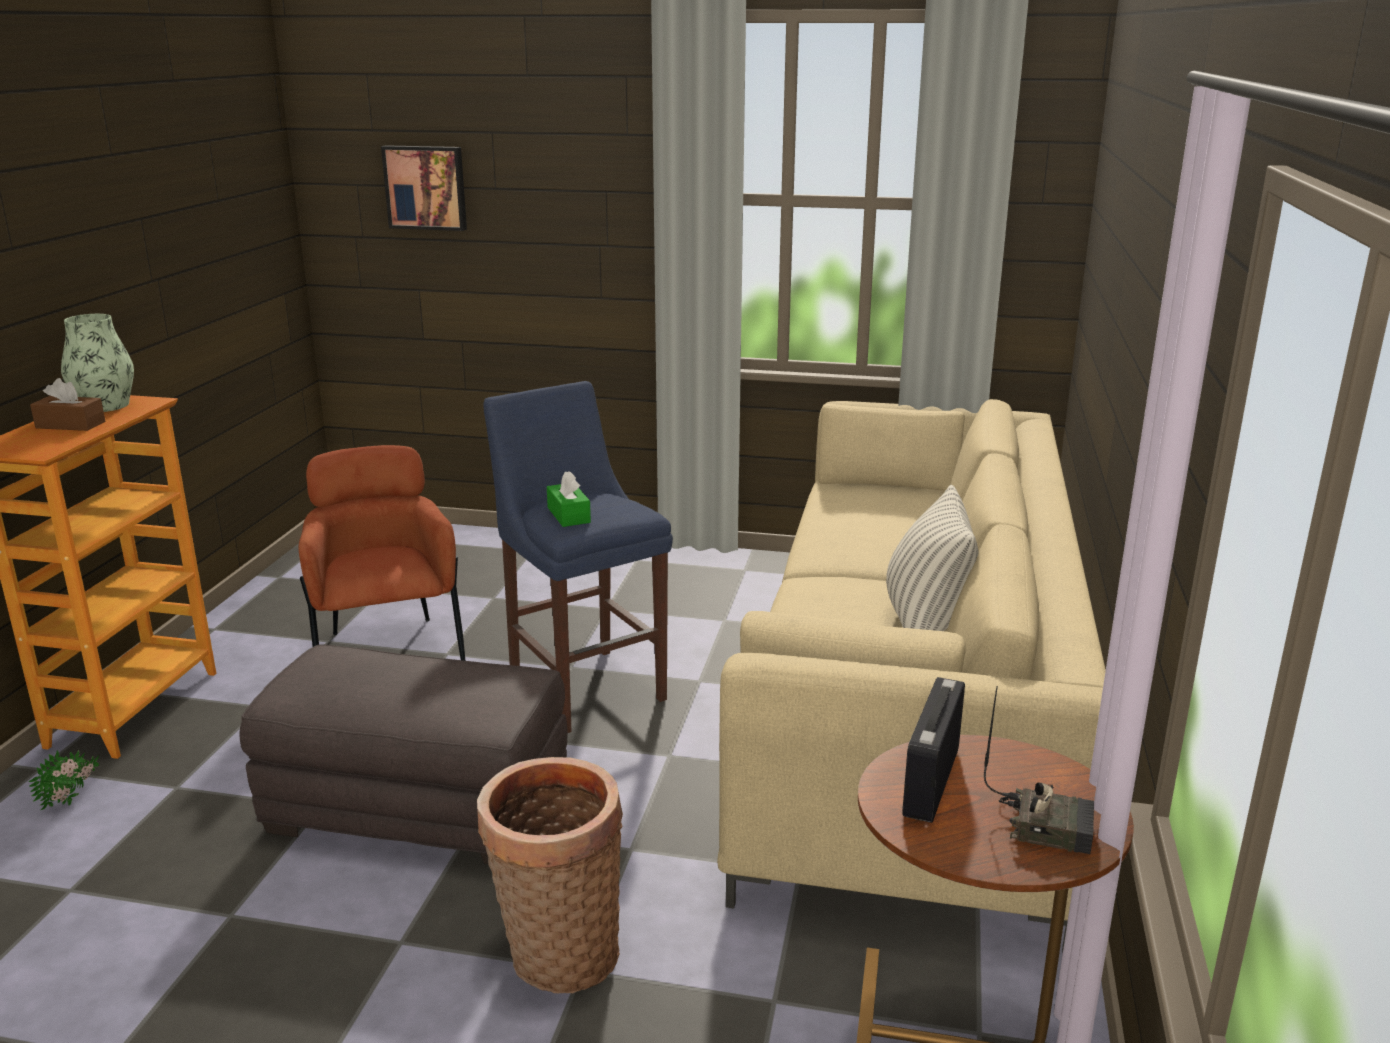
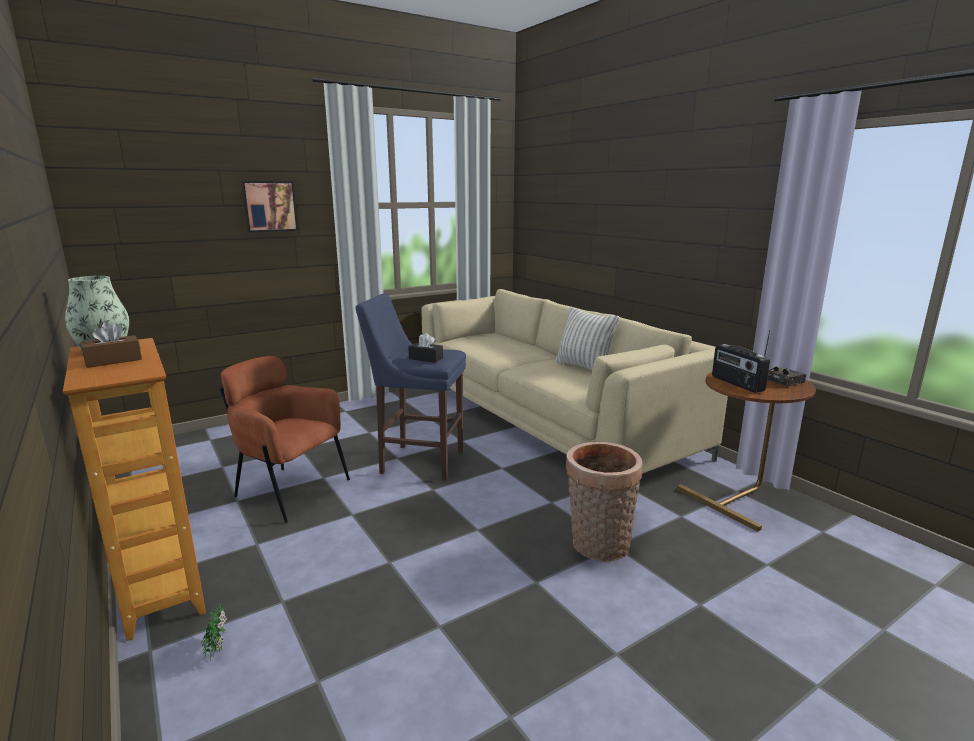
camera: 45 degrees left, 5 degrees down
(421, 808) = (440, 535): grey ottoman -> none
(426, 187) = (173, 206): picture -> picture (269, 206)
(568, 515) = (426, 358): green tissue box -> black tissue box

